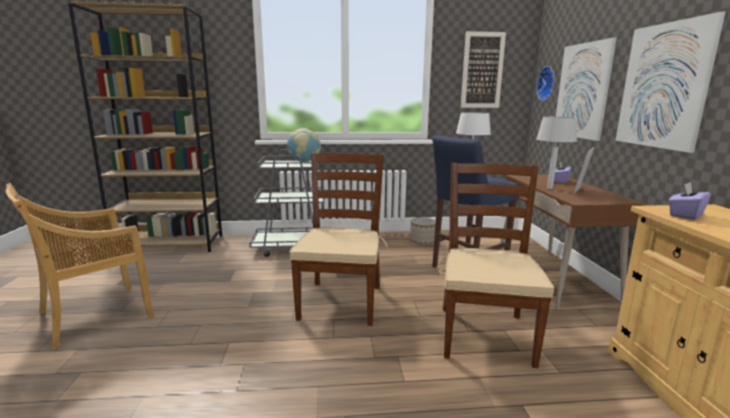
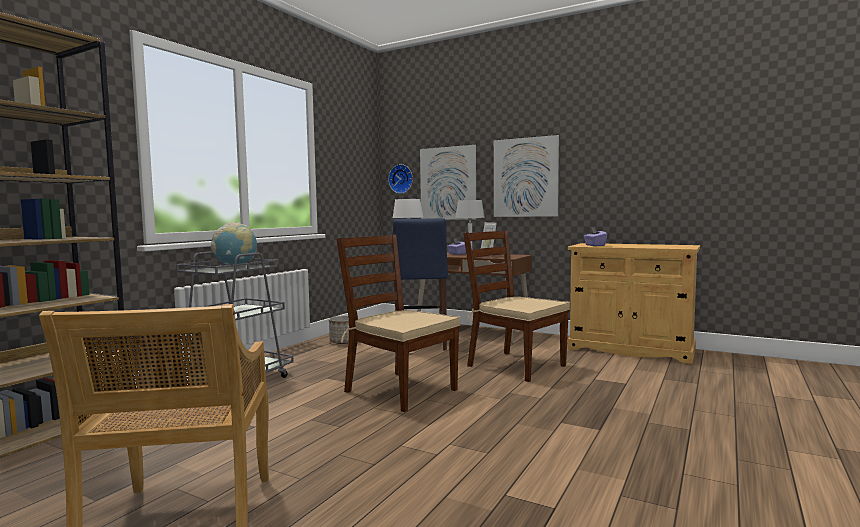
camera: 55 degrees left, 10 degrees down
(482, 70) = (349, 165): picture -> none

